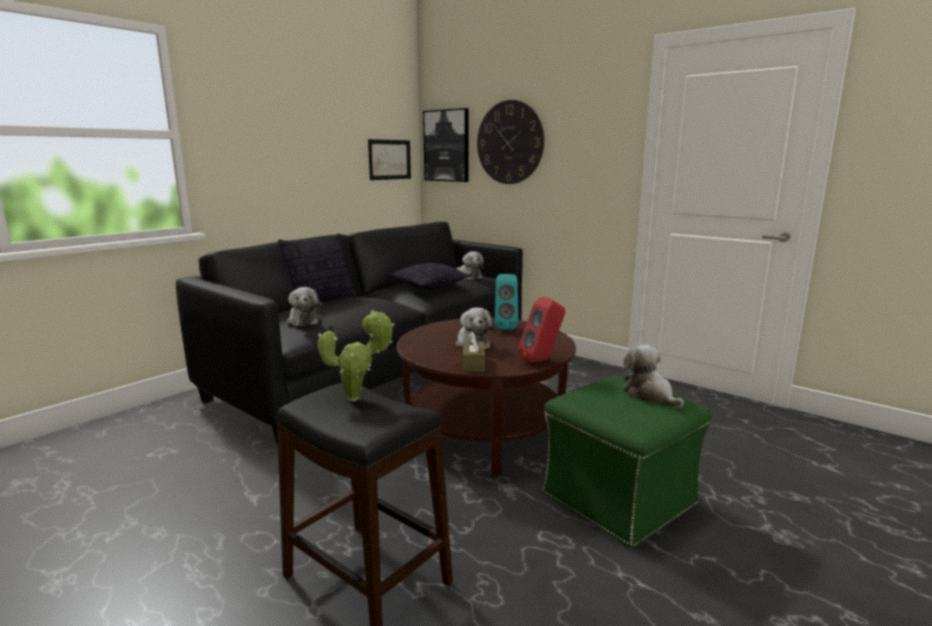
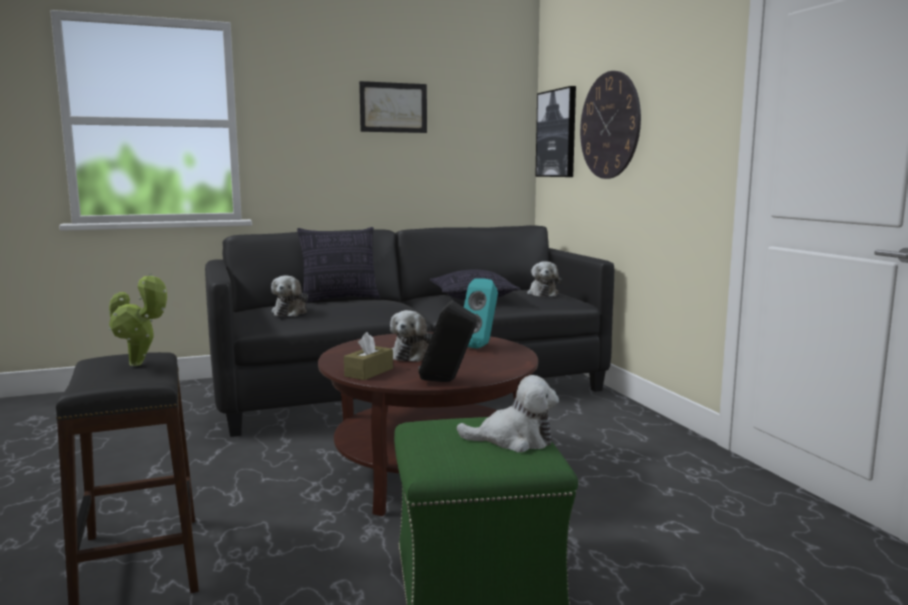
camera: 30 degrees right, 5 degrees down
(389, 159) = (489, 151): picture -> picture (393, 107)
(542, 360) = (447, 381): red speaker -> black speaker
(649, 395) = (513, 440): plush toy -> plush toy turned 90 degrees clockwise

